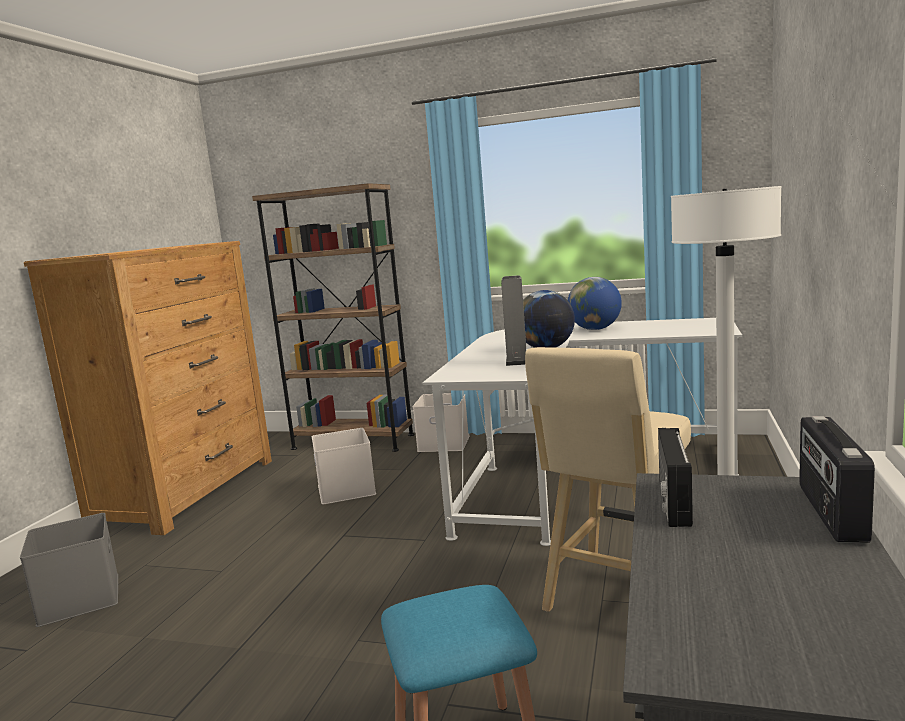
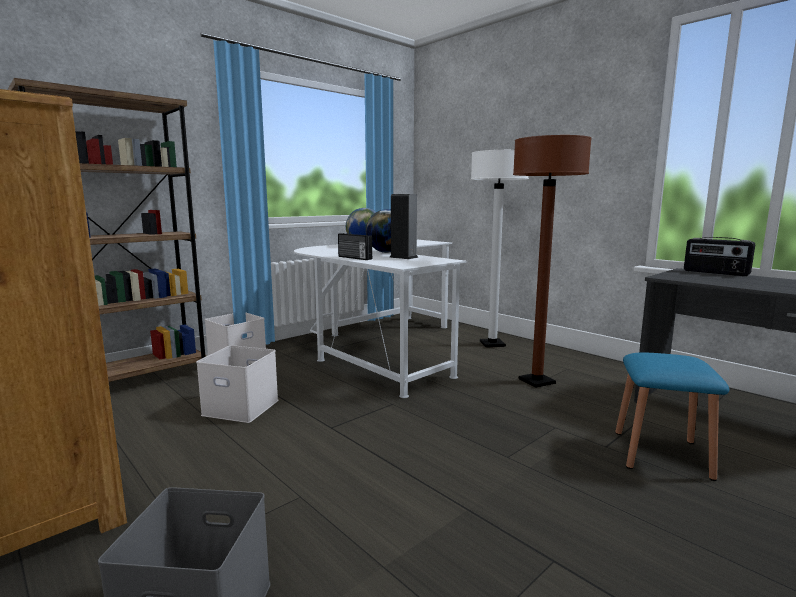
camera: 60 degrees left, 0 degrees up
(617, 598) = (536, 381): beige stool -> brown floor lamp
(672, 502) = (690, 279): radio -> radio (354, 258)

